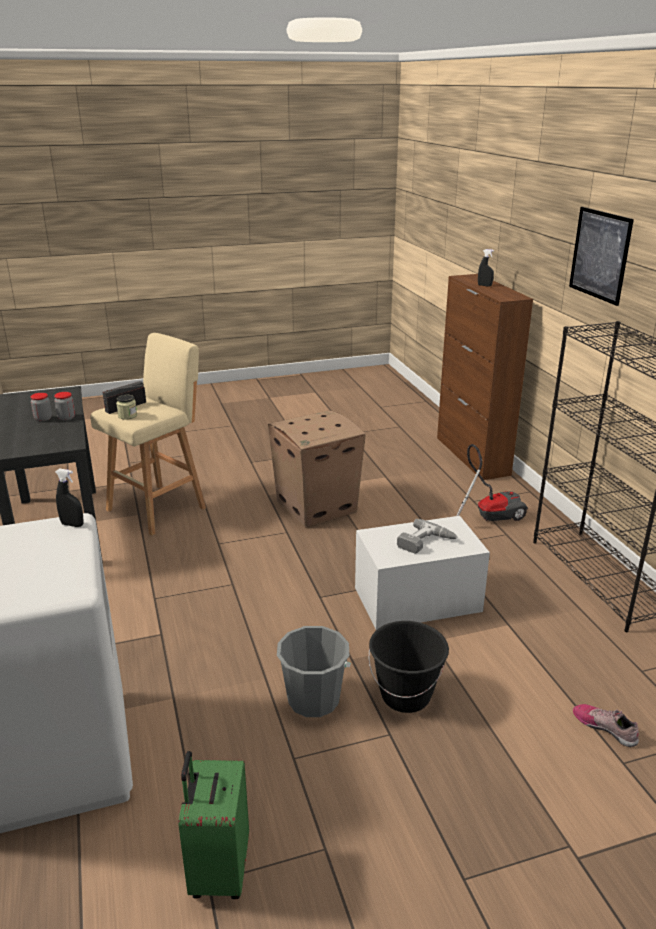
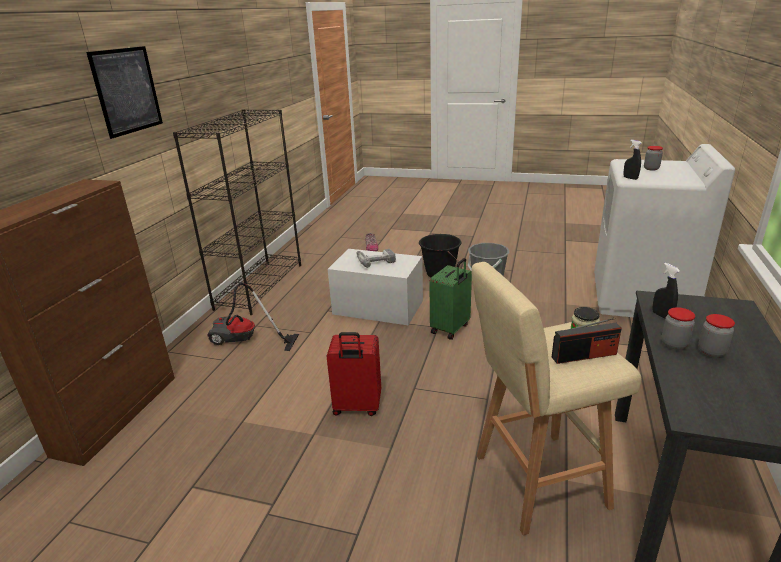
camera: 145 degrees left, 0 degrees up
(28, 567) = (651, 169): none -> jar
(218, 870) = (560, 254): green suitcase -> green suitcase (451, 329)
(317, 507) = (357, 407): cardboard box -> red suitcase
(484, 285) = (40, 204): black spray bottle -> black spray bottle (661, 316)

